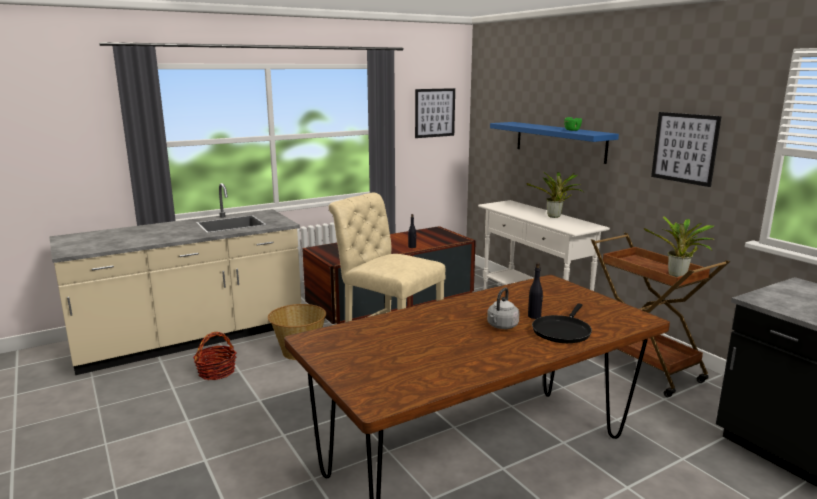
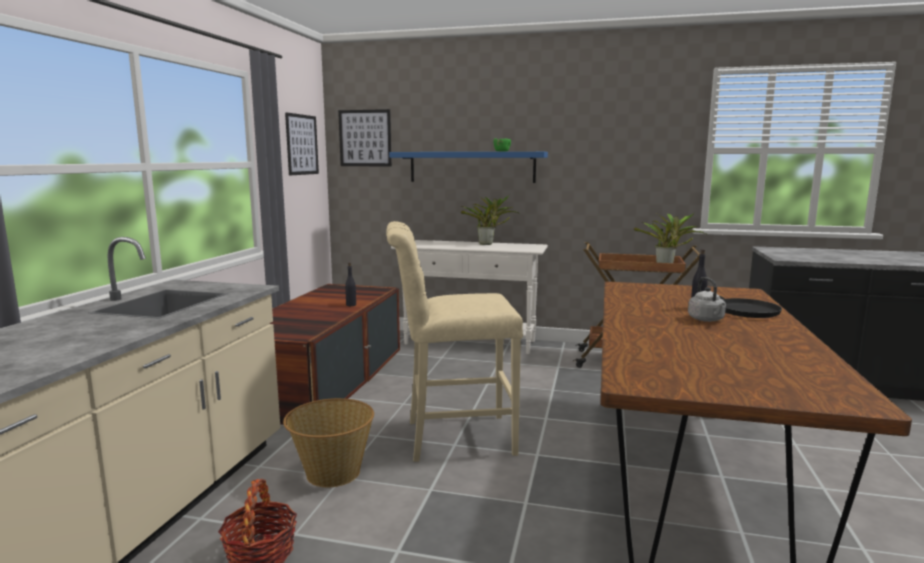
camera: 45 degrees left, 5 degrees down
(684, 148) = (622, 158): picture -> picture (365, 138)

